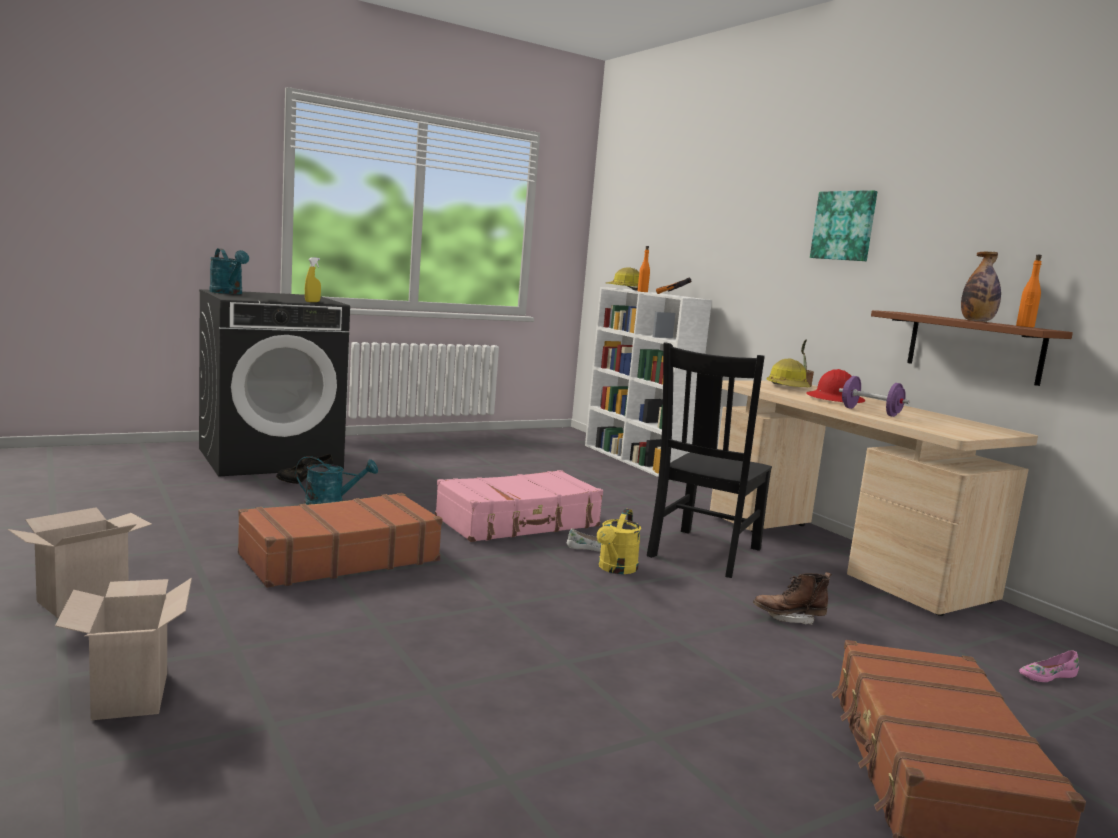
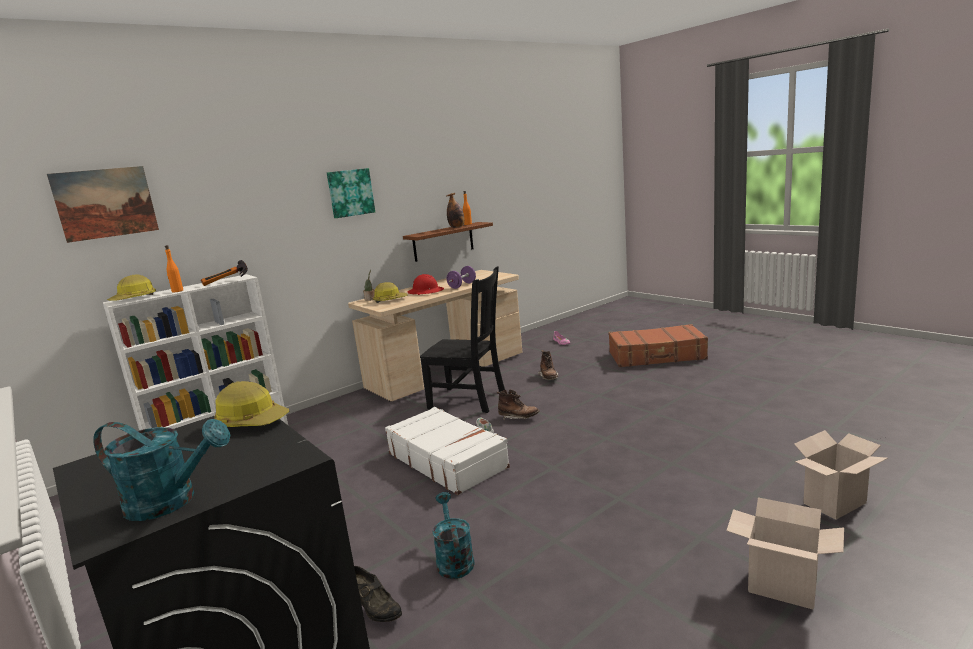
camera: 95 degrees left, 5 degrees up
(228, 293) = (172, 502): turquoise watering can -> turquoise watering can turned 60 degrees clockwise
(312, 302) = (252, 421): yellow spray bottle -> hard hat
(339, 557) = (586, 508): brown suitcase -> none
(519, 522) = (447, 460): pink suitcase -> white suitcase
(615, 569) = (518, 418): yellow watering can -> brown boot
(653, 203) = (105, 203): none -> picture

